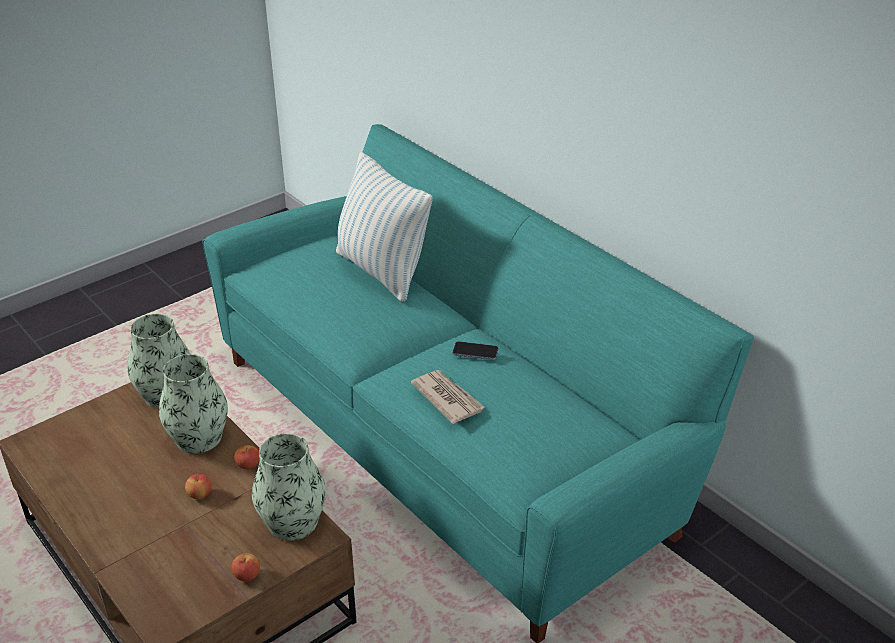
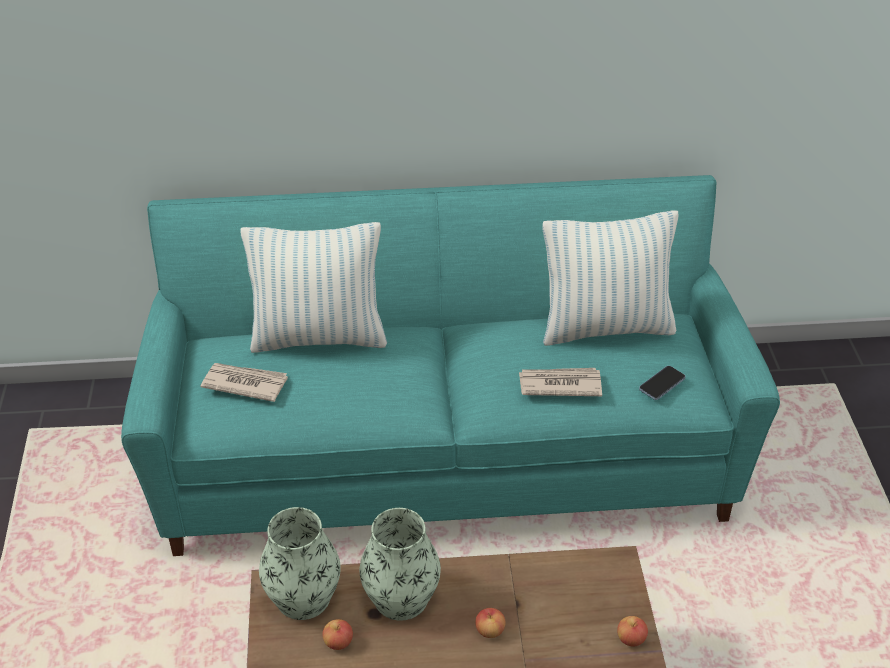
camera: 55 degrees left, 5 degrees up
(248, 465) = (476, 575): apple -> apple (338, 642)
(293, 522) = (584, 576): vase -> none
(301, 262) = (244, 383): none -> newspaper
(475, 352) = (508, 338): phone -> phone (662, 384)
(548, 396) = (605, 328): none -> pillow

